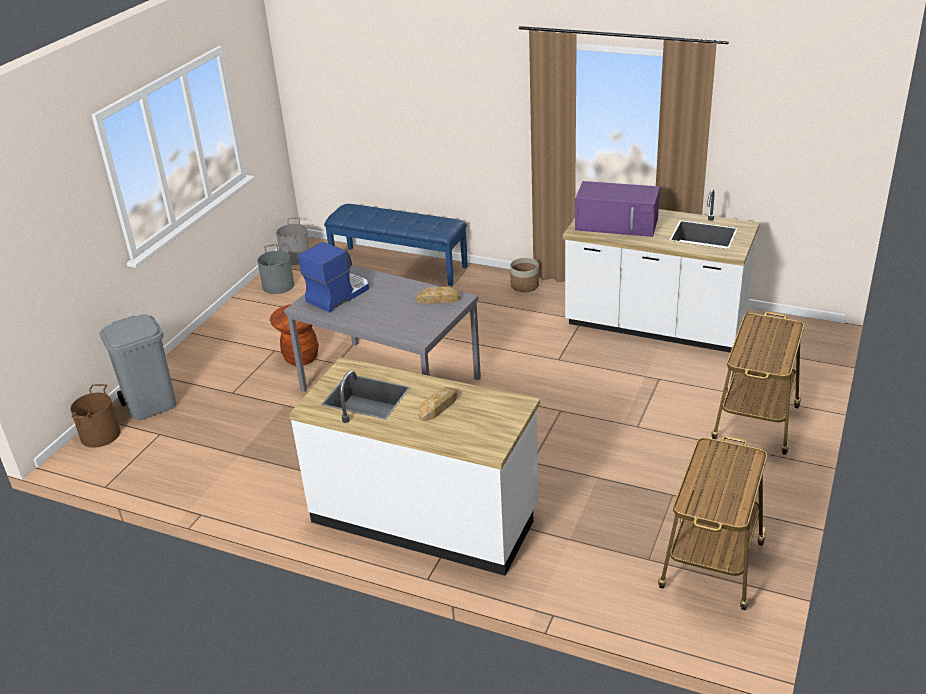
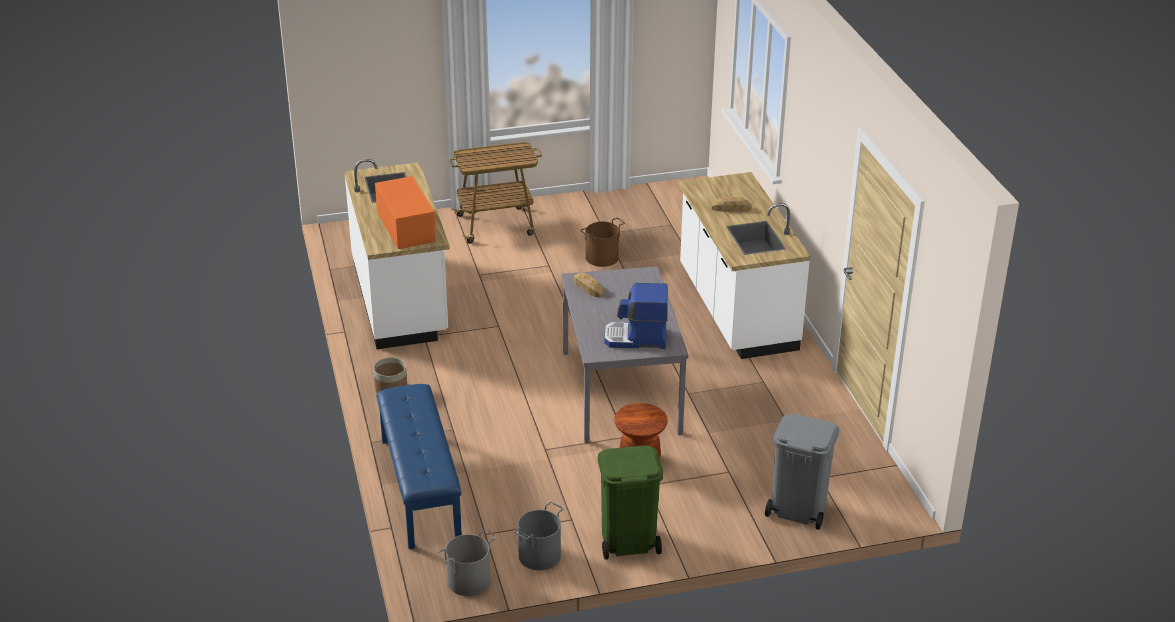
camera: 130 degrees left, 0 degrees up
(100, 435) = (863, 512): brown bucket -> brown bucket (602, 258)
(239, 320) = (627, 541): none -> green trash can
(618, 224) = (405, 226): purple microwave -> orange microwave
(711, 567) = (652, 205): cart -> none

